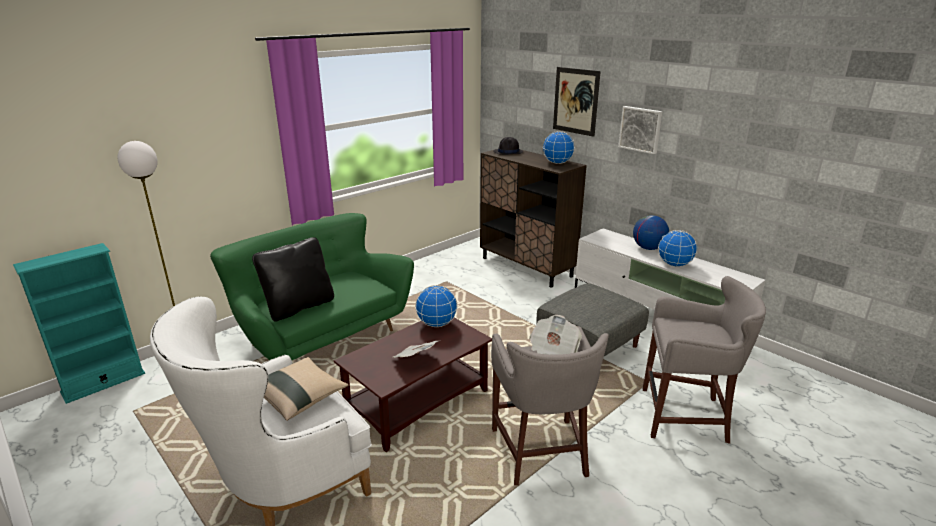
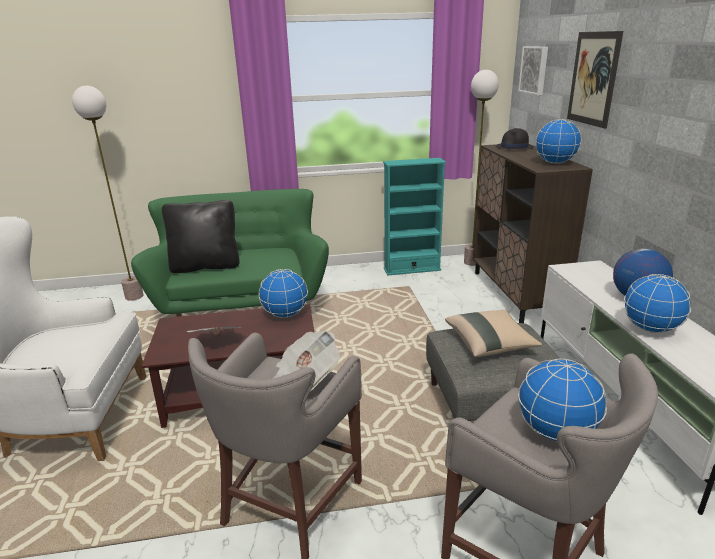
camera: 35 degrees right, 0 degrees up
(103, 383) = (76, 293): turquoise bookcase -> turquoise bookcase (412, 269)
(300, 398) = (74, 339): beige pillow -> beige pillow (490, 344)
(471, 250) = (472, 262): none -> floor lamp
(640, 129) = (659, 116): picture -> picture (534, 70)
(705, 331) = (555, 432): none -> globe

